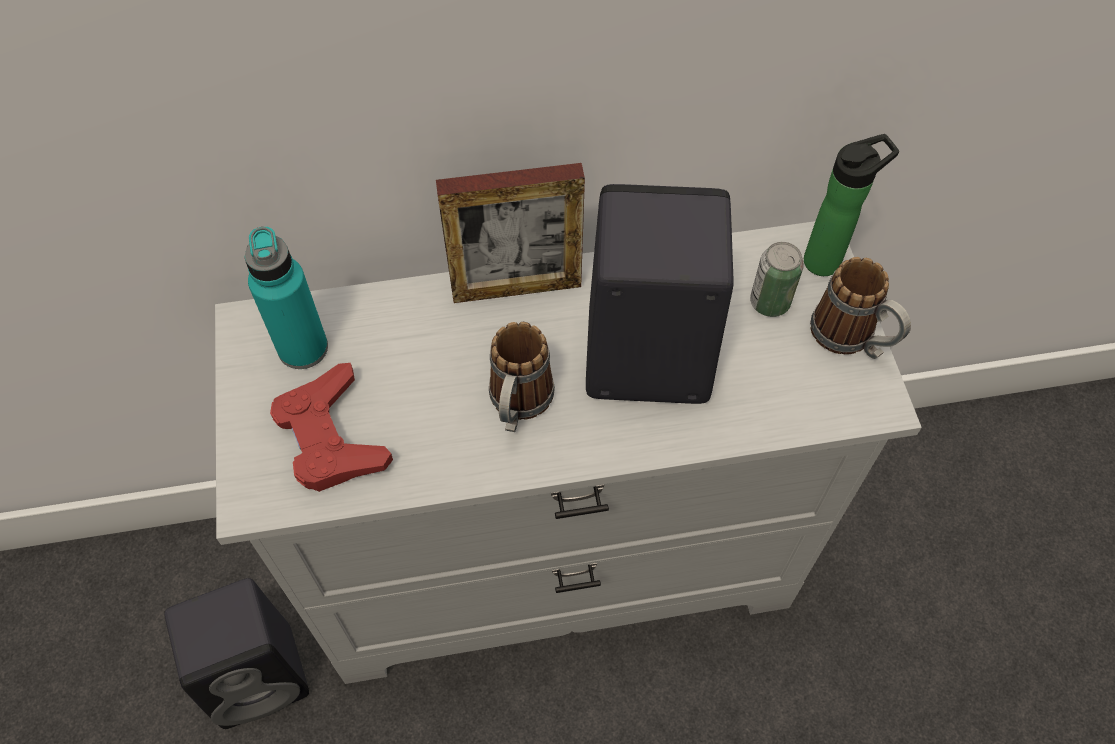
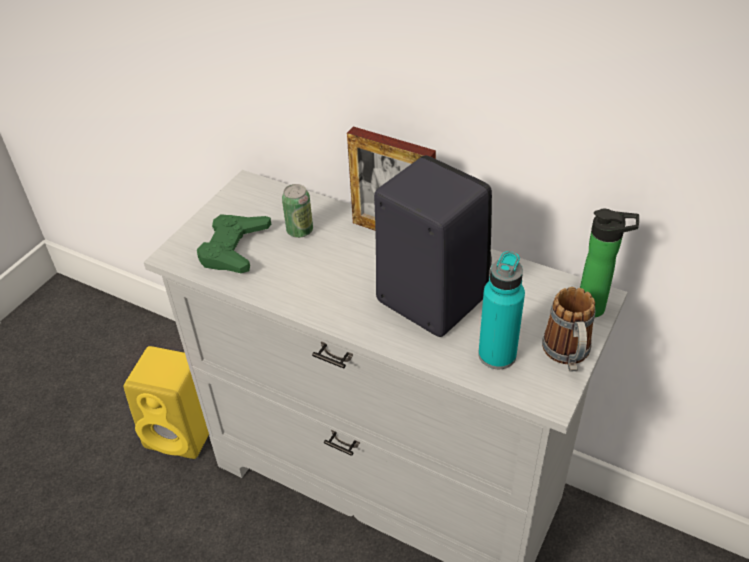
camera: 40 degrees right, 15 degrees down
(261, 673) = (184, 432): black speaker -> yellow speaker
(303, 348) = (261, 206): turquoise bottle -> turquoise bottle (497, 355)
(331, 436) = (234, 248): red game controller -> green game controller
(518, 406) = (336, 284): mug -> none
(769, 302) = (533, 311): can -> can (300, 231)

